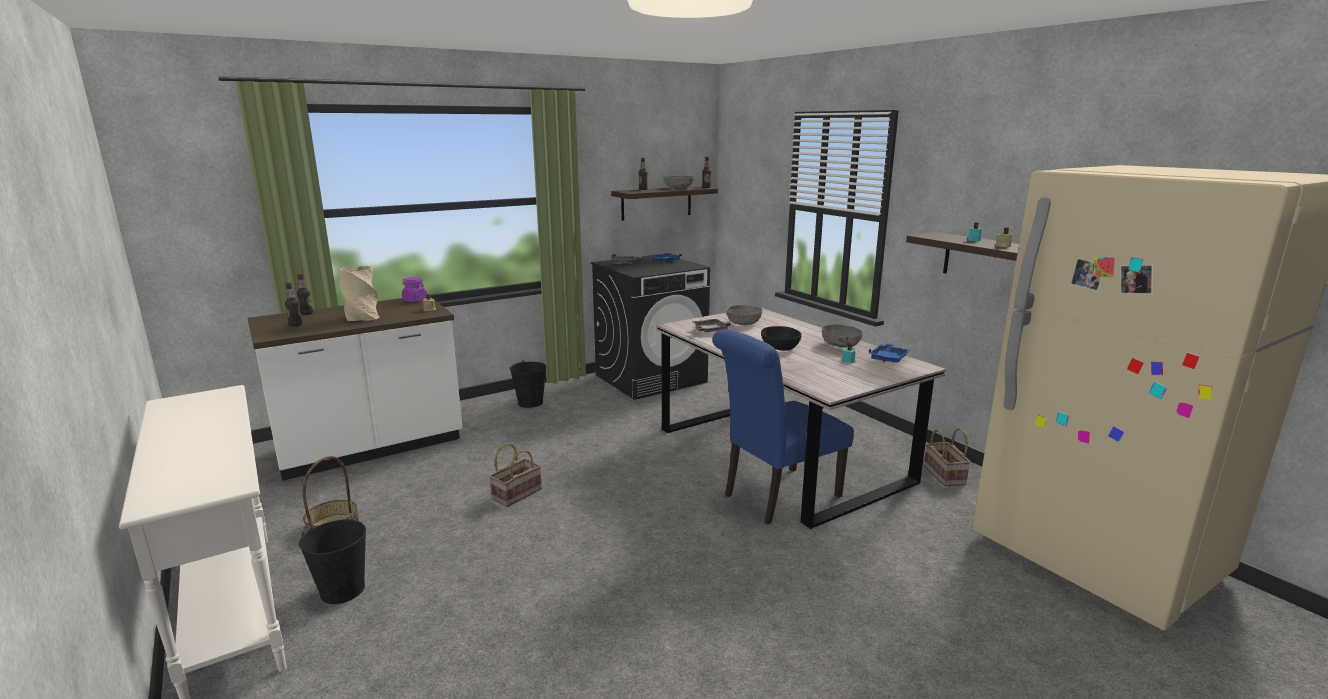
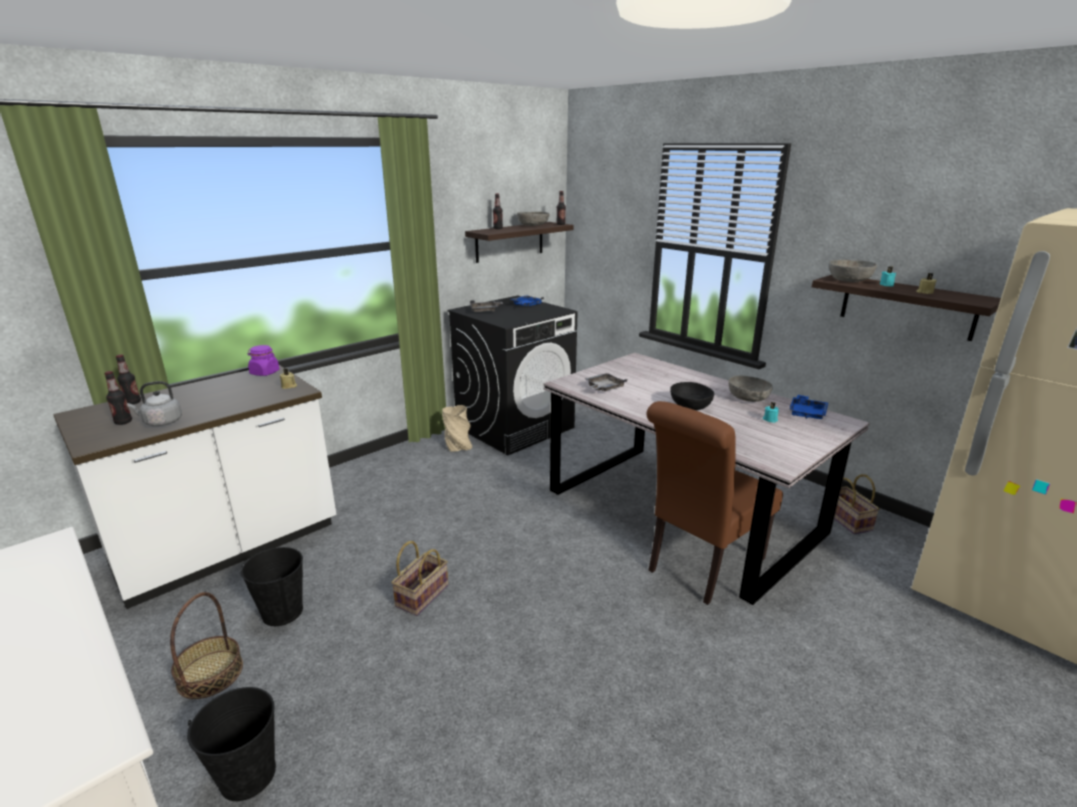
camera: 10 degrees left, 5 degrees up
(323, 326) = (161, 422): none -> grey kettle
(362, 317) = (208, 404): beige vase -> beige vase (458, 446)
(530, 402) = (397, 468): black bucket -> black bucket (283, 612)
(743, 323) = (633, 375): grey bowl -> grey bowl (849, 280)
(776, 497) = (701, 567): blue chair -> brown chair

